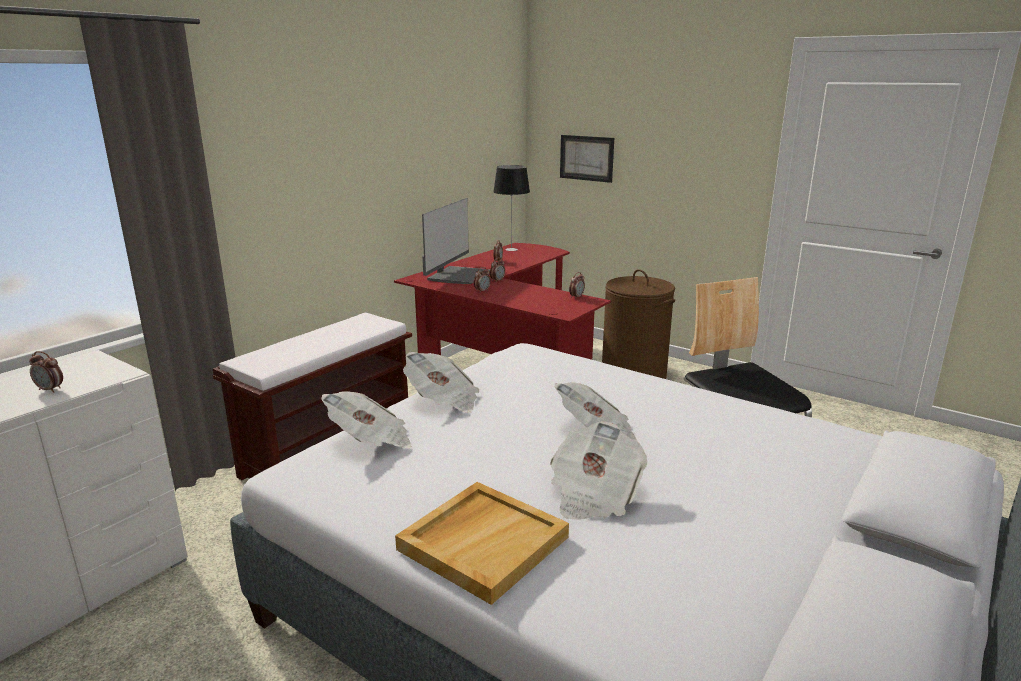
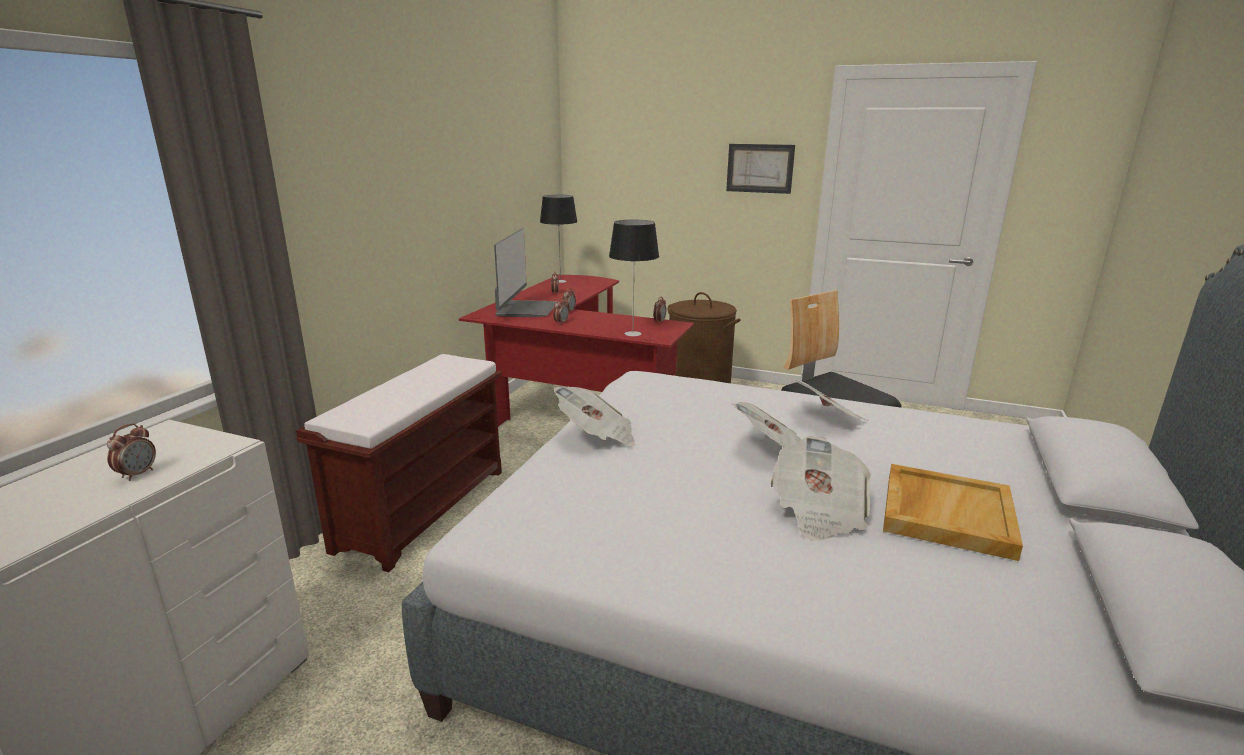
camera: 15 degrees left, 0 degrees up
(50, 389) = (138, 474): alarm clock -> alarm clock turned 75 degrees counterclockwise
(371, 441) = (549, 488): newspaper -> newspaper (827, 419)
(483, 542) = (748, 579): beige tray -> beige tray (945, 513)
(541, 307) = (632, 334): none -> table lamp
(586, 158) = (629, 186): picture -> picture (760, 168)

